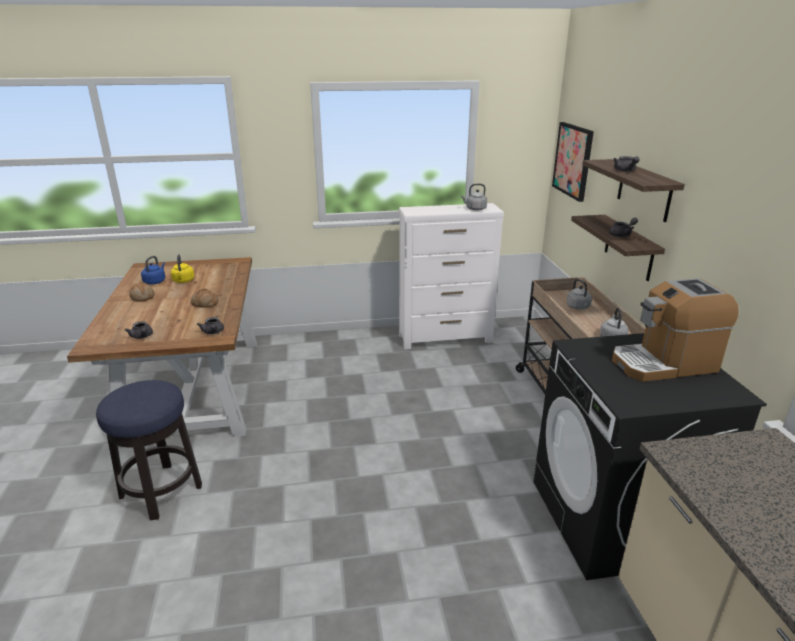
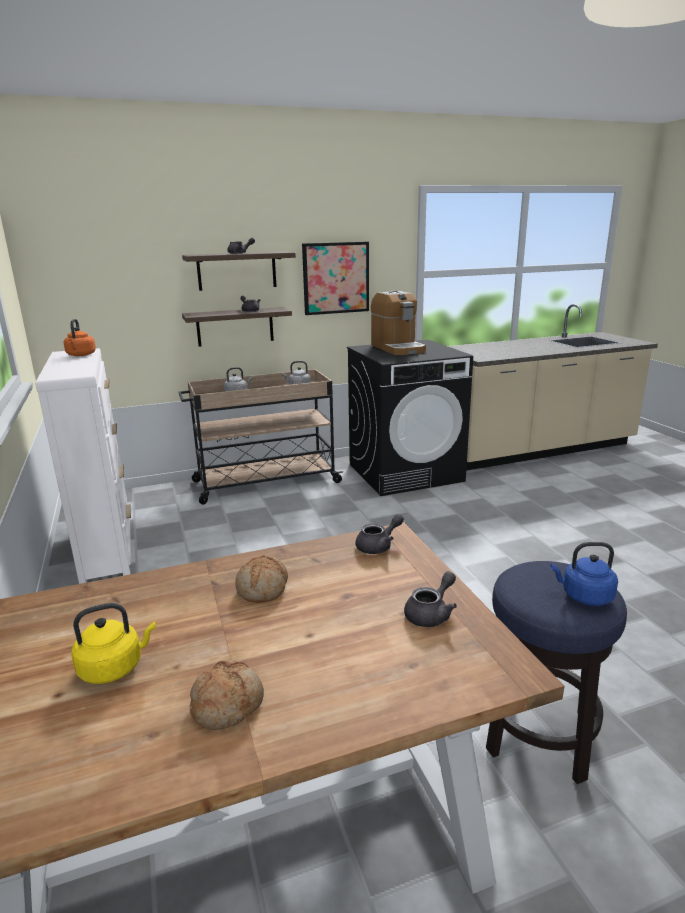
camera: 100 degrees left, 5 degrees down
(155, 281) = (102, 728): blue kettle -> blue kettle (584, 596)
(474, 209) = (80, 355): grey kettle -> orange kettle
(573, 160) = (85, 279): picture -> picture (335, 278)

